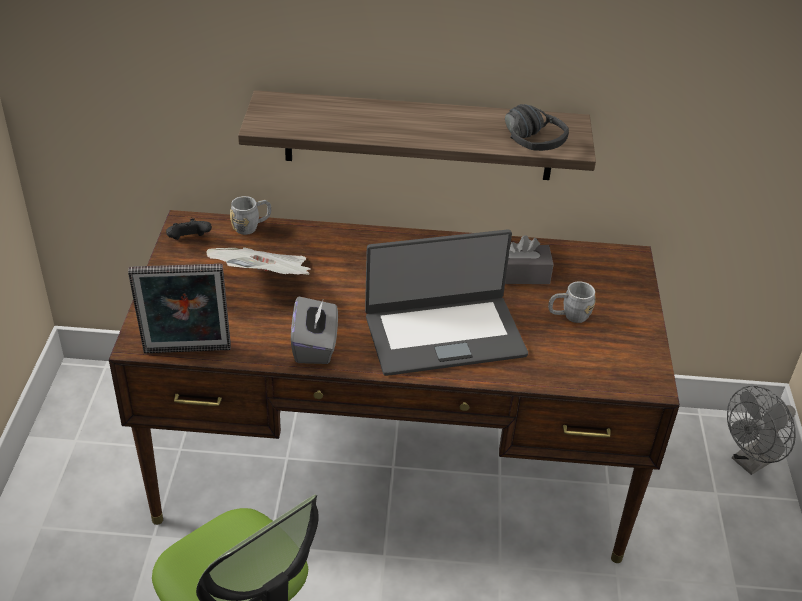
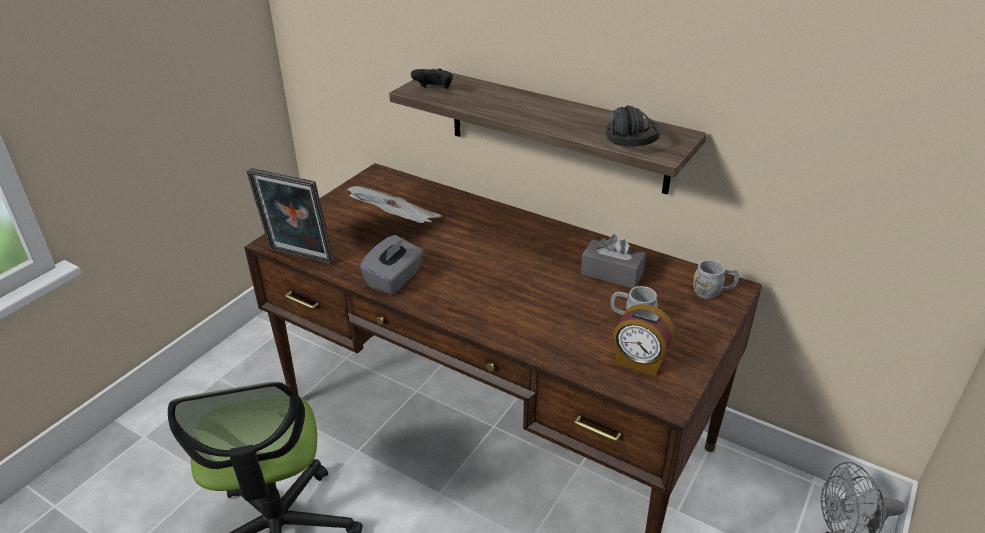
camera: 30 degrees right, 5 degrees down
(189, 240) = (369, 185): black game controller -> black game controller (434, 90)
(251, 226) = (422, 186): grey mug -> grey mug (713, 292)
(444, 334) = (505, 301): laptop -> none
(605, 356) = (639, 362): none -> alarm clock

